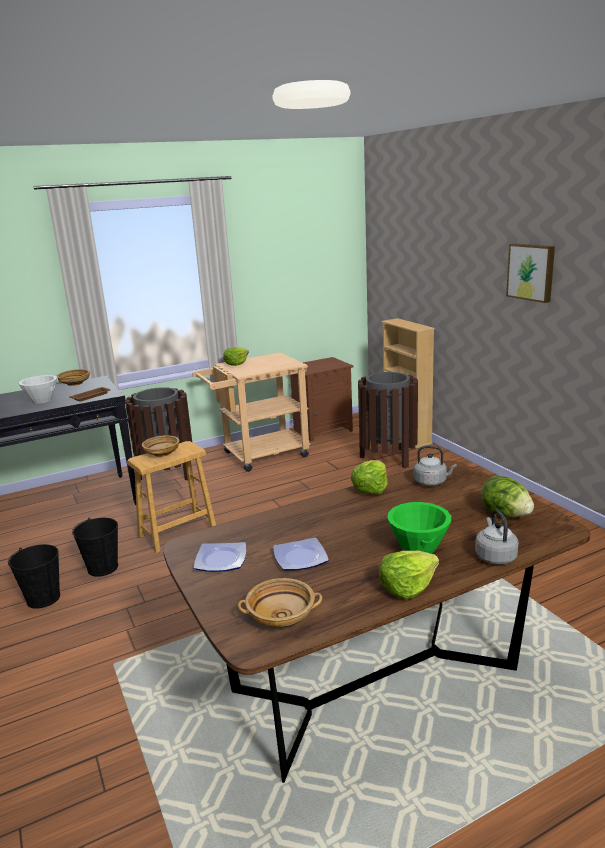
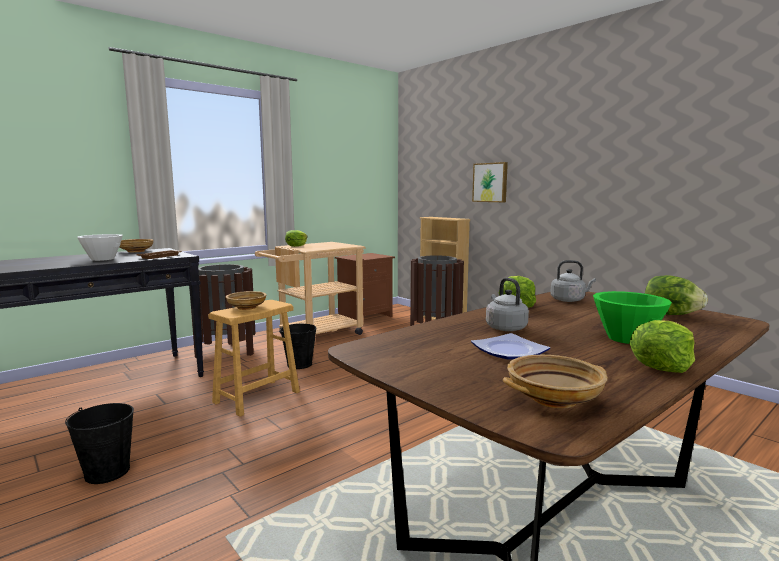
camera: 15 degrees left, 10 degrees down
(103, 567) = (179, 434): black bucket -> black bucket (299, 364)
(220, 559) = (414, 357): plate -> none
(495, 556) = (710, 339): grey kettle -> grey kettle (504, 327)
(531, 272) = (570, 157): picture -> picture (490, 182)

